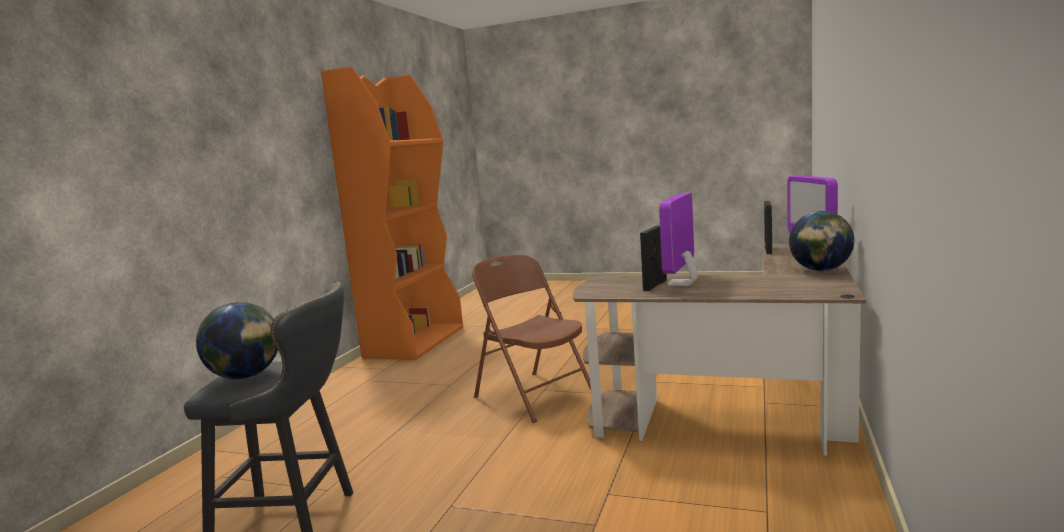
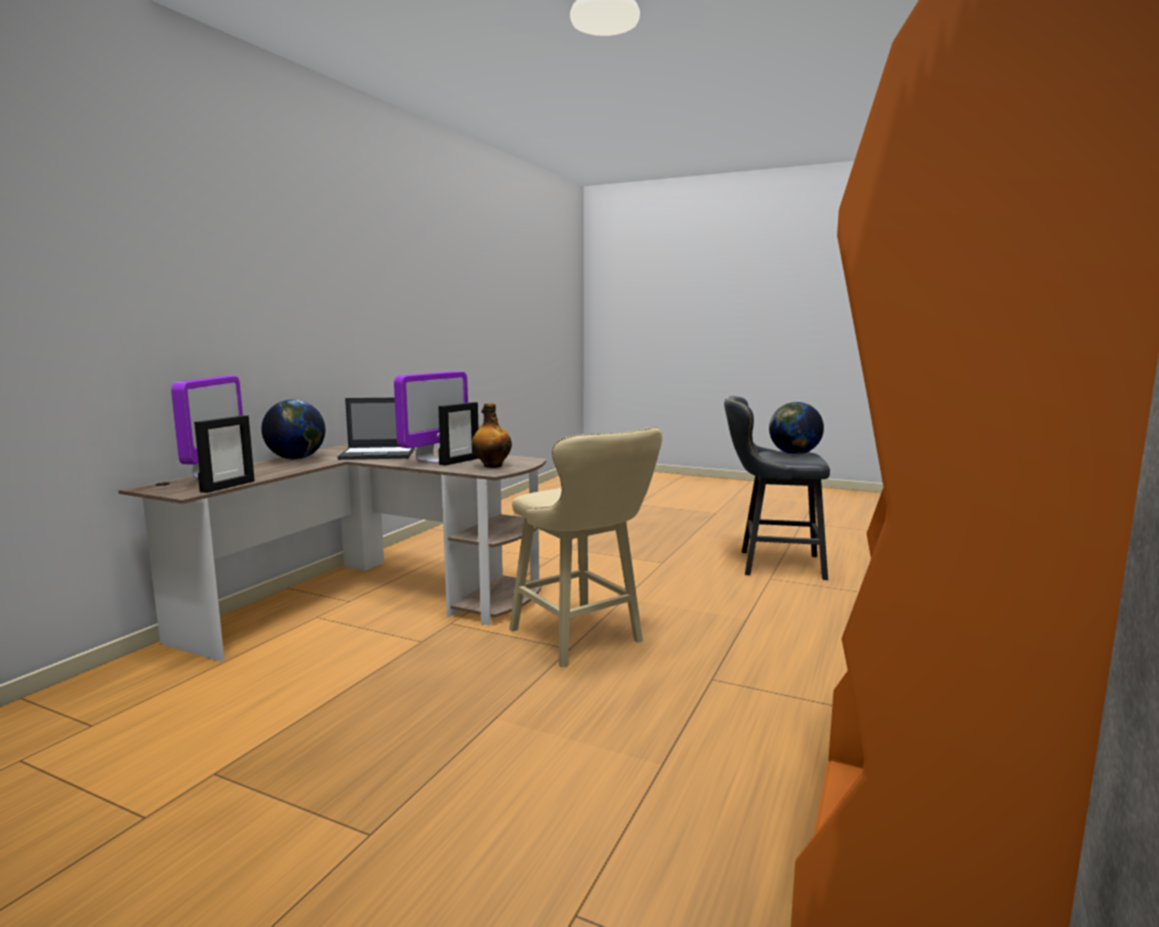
camera: 175 degrees left, 0 degrees up
(534, 396) = (584, 641): brown chair -> beige stool
(615, 284) = (492, 466): none -> bottle
(761, 284) = (379, 454): none -> laptop

